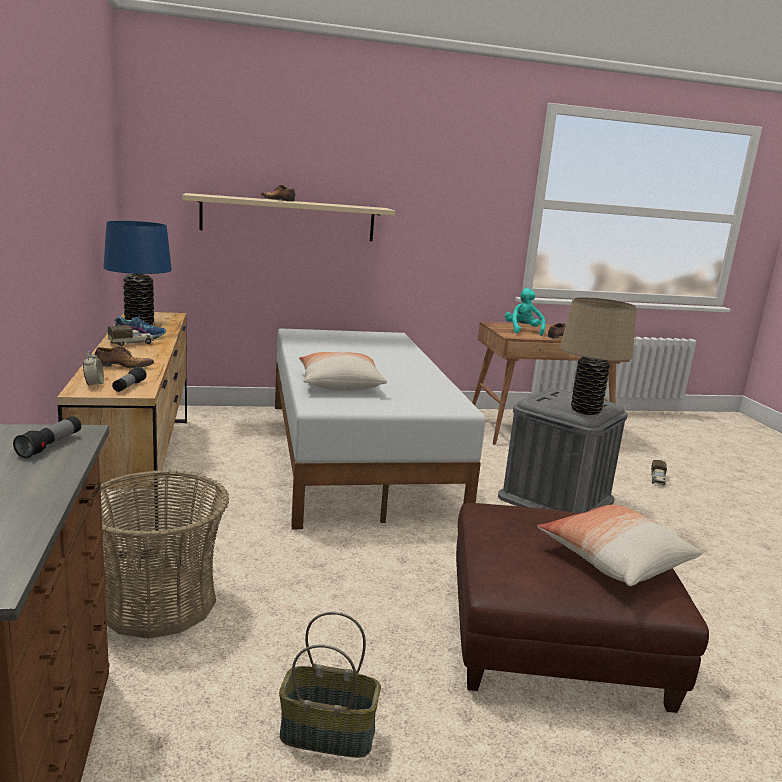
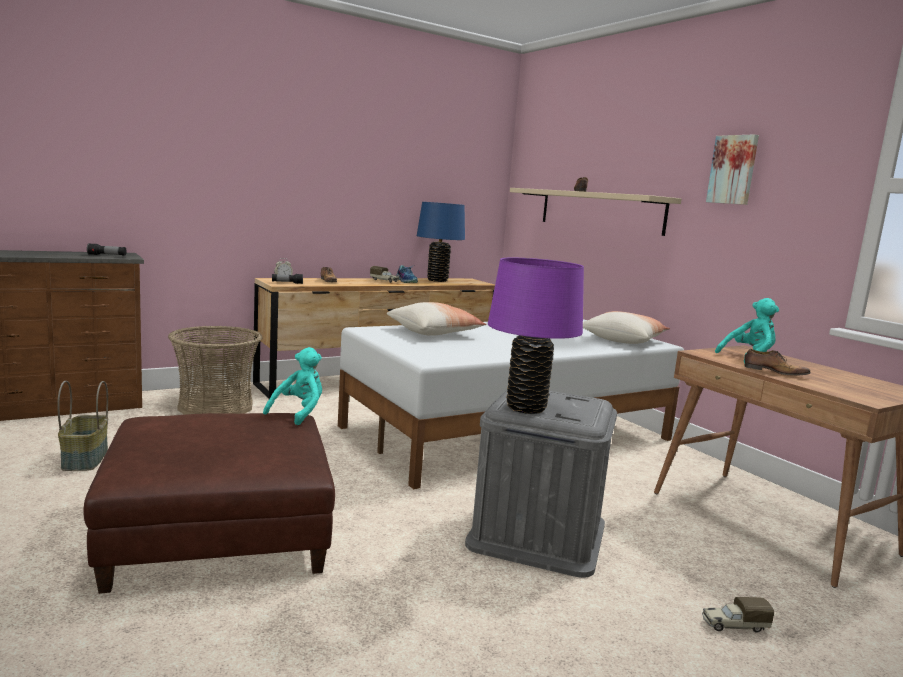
camera: 70 degrees right, 5 degrees down
(434, 186) = (733, 170): none -> picture
(485, 502) = (299, 413): none -> turquoise plush toy
(585, 410) = (526, 408): beige table lamp -> purple table lamp
(614, 560) = (196, 453): pillow -> pillow (623, 340)

